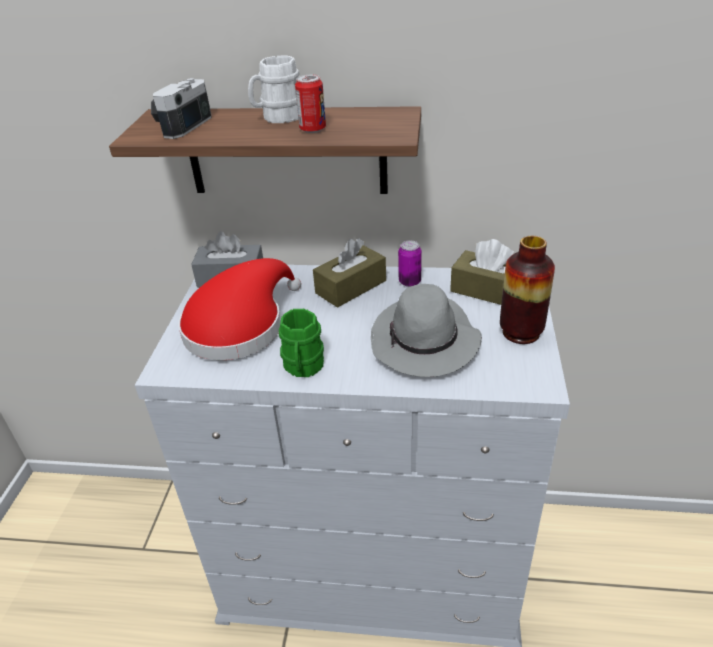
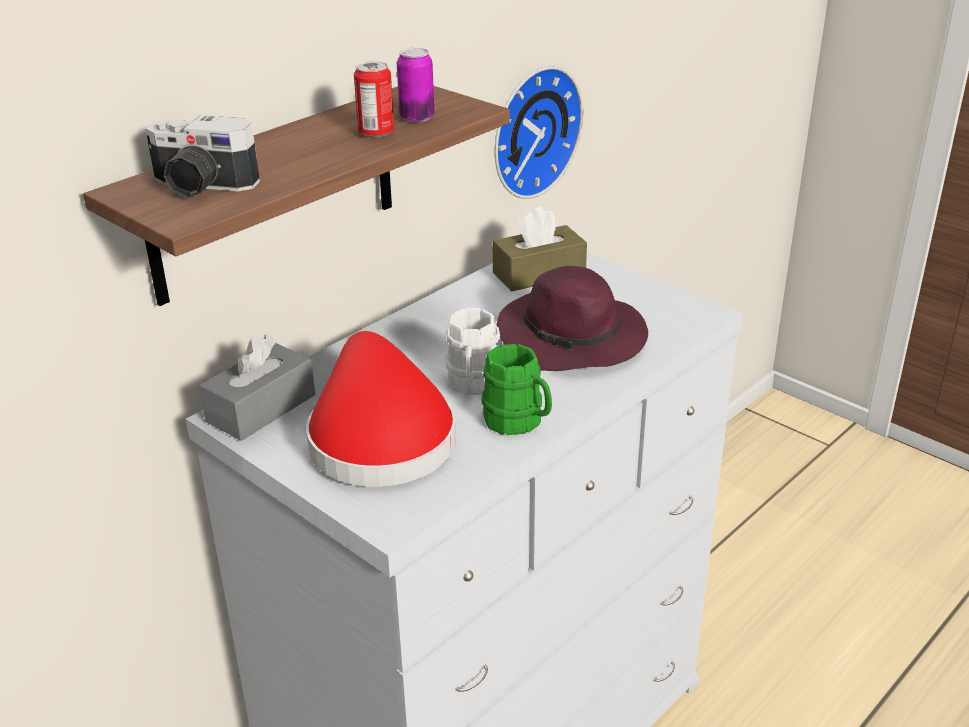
camera: 55 degrees left, 5 degrees down
(180, 125) = (200, 187): camera -> camera turned 45 degrees counterclockwise
(278, 117) = (300, 138): white mug -> white mug (472, 385)
(351, 287) = (415, 339): brown tissue box -> none
(409, 282) = (460, 304): can -> can (417, 118)
(425, 343) = (573, 339): grey hat -> purple hat
(521, 332) = (624, 288): vase -> none
(551, 181) = (531, 130): none -> wall clock

